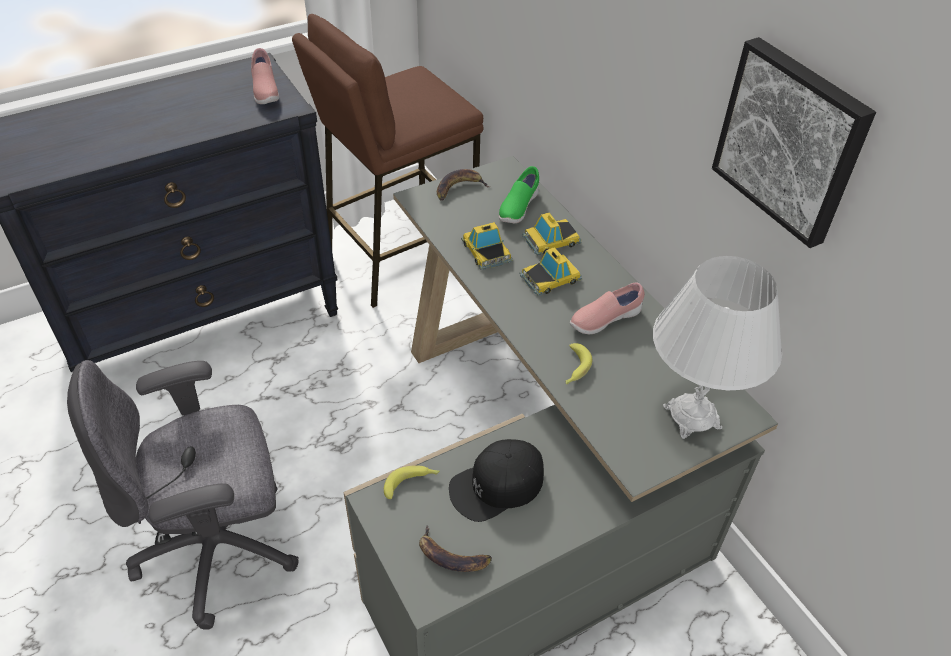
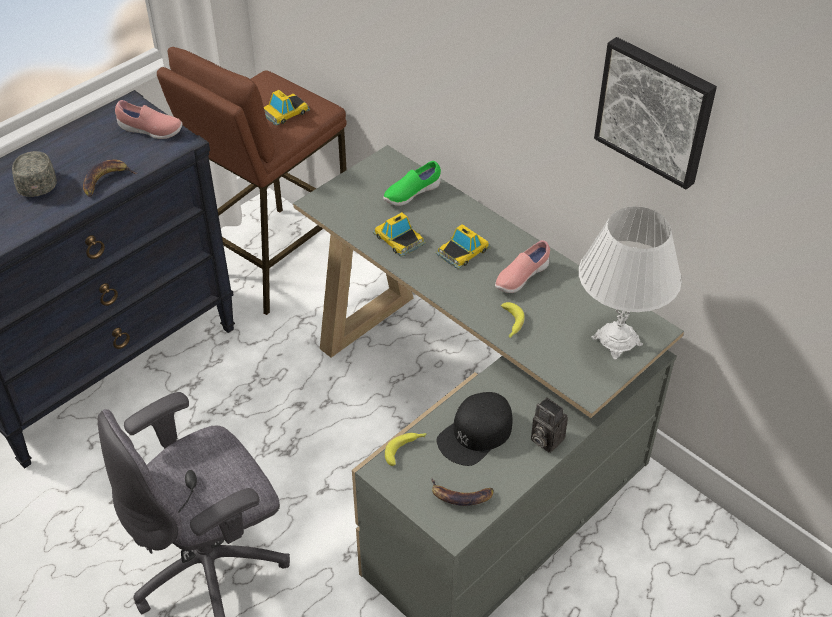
camera: 15 degrees left, 0 degrees up
(133, 117) = (37, 181): none -> grey cap
(265, 91) = (150, 131): pink shoe -> pink shoe turned 45 degrees counterclockwise
(459, 188) = (351, 186): banana -> banana (106, 180)
(518, 208) = (411, 194): green shoe -> green shoe turned 45 degrees clockwise
(551, 240) = (451, 217): toy car -> toy car (285, 112)
(574, 512) = (544, 439): none -> camera

